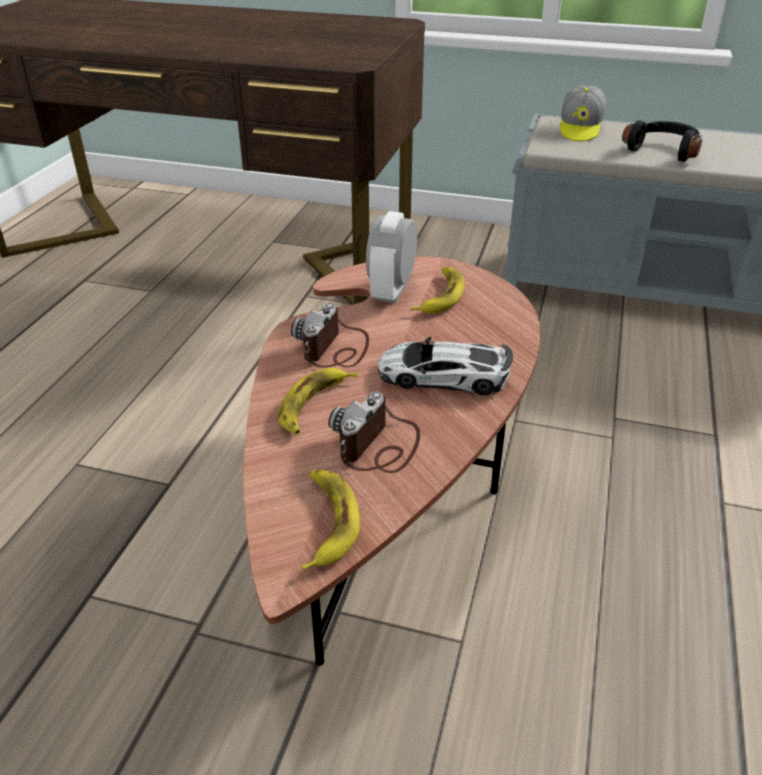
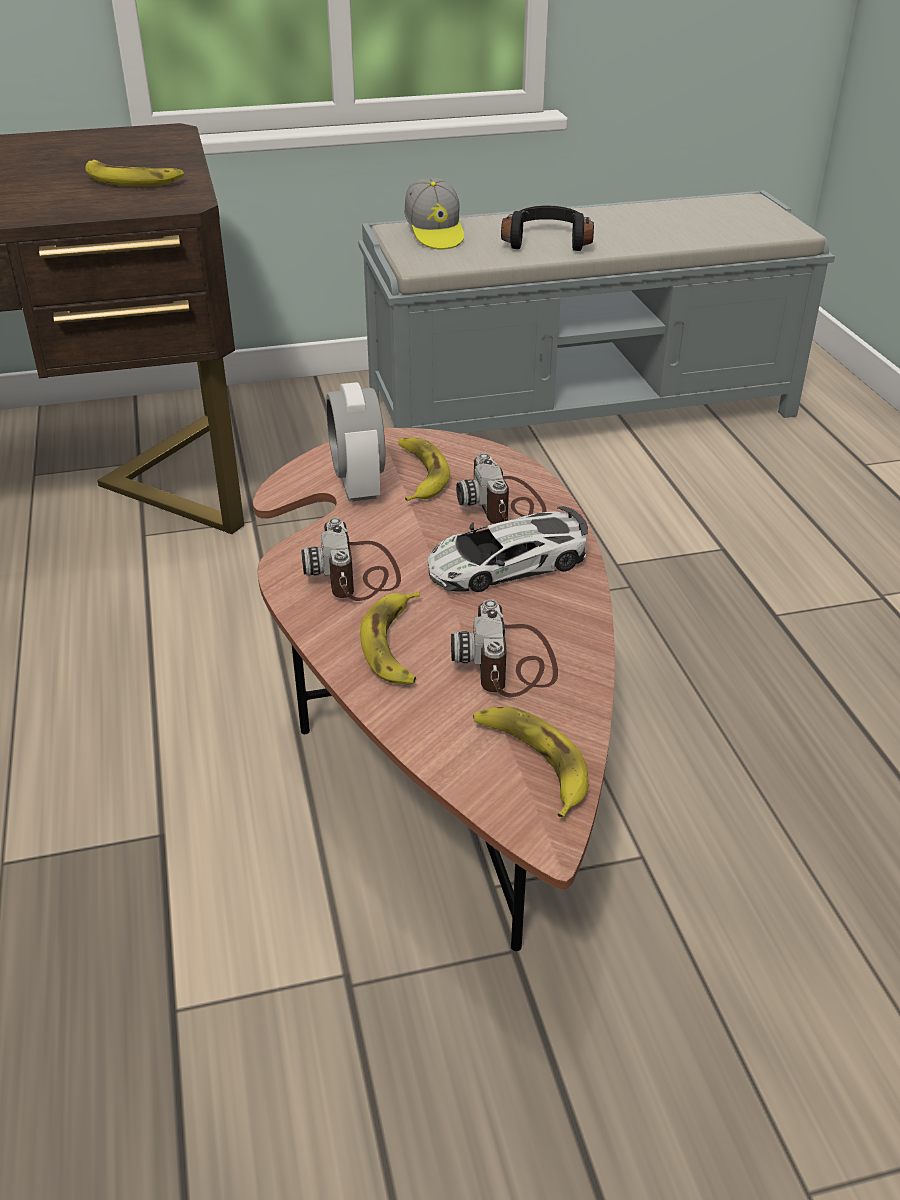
camera: 30 degrees left, 0 degrees up
(340, 47) = (132, 180): none -> banana
(482, 334) = (505, 504): none -> camera

